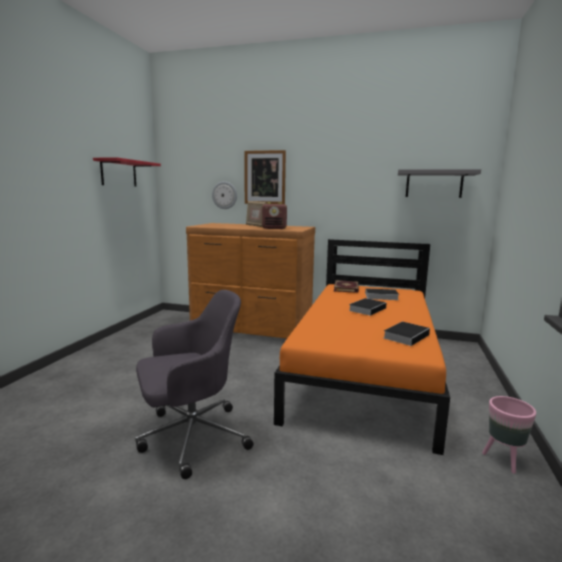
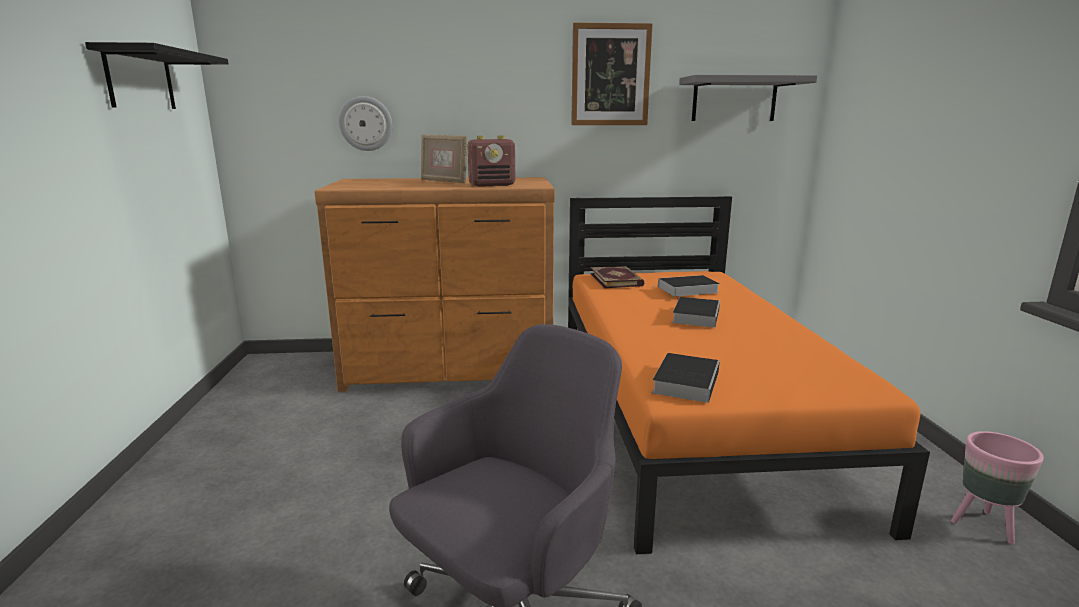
camera: 20 degrees left, 5 degrees up
(118, 173) = (140, 80): red shelf -> black shelf
(265, 177) = (446, 88): picture -> picture (610, 75)
(406, 336) = (809, 358): book -> book (686, 381)

